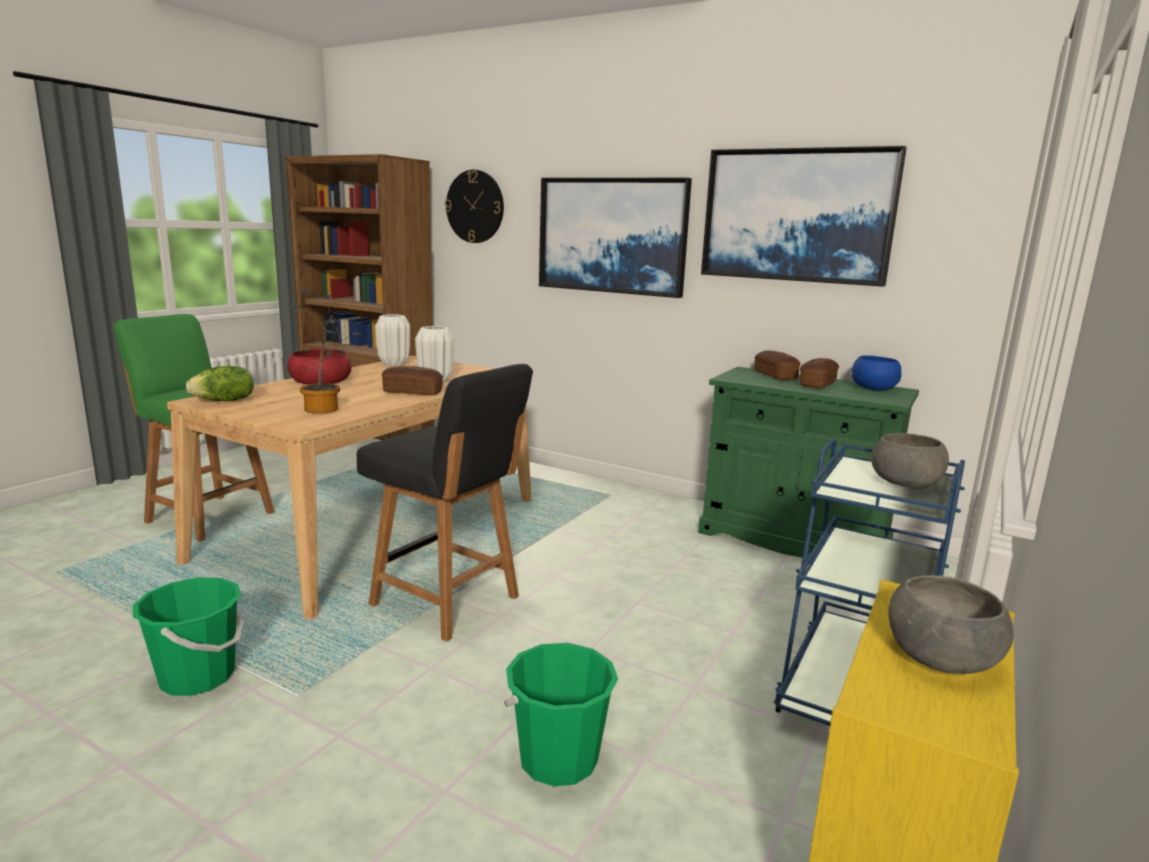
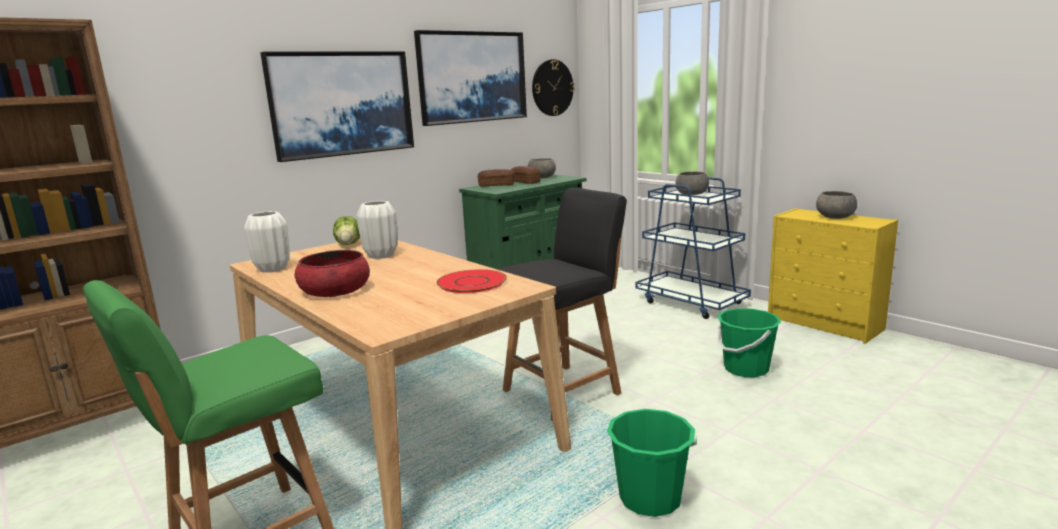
camera: 70 degrees left, 0 degrees up
(225, 401) = (397, 320): lettuce -> lettuce (349, 244)
(326, 410) = (471, 282): potted plant -> red plate
(412, 392) = (423, 261): bread -> none
(475, 206) = (163, 86): wall clock -> wall clock (552, 88)
(874, 388) = (542, 177): blue bowl -> grey bowl

